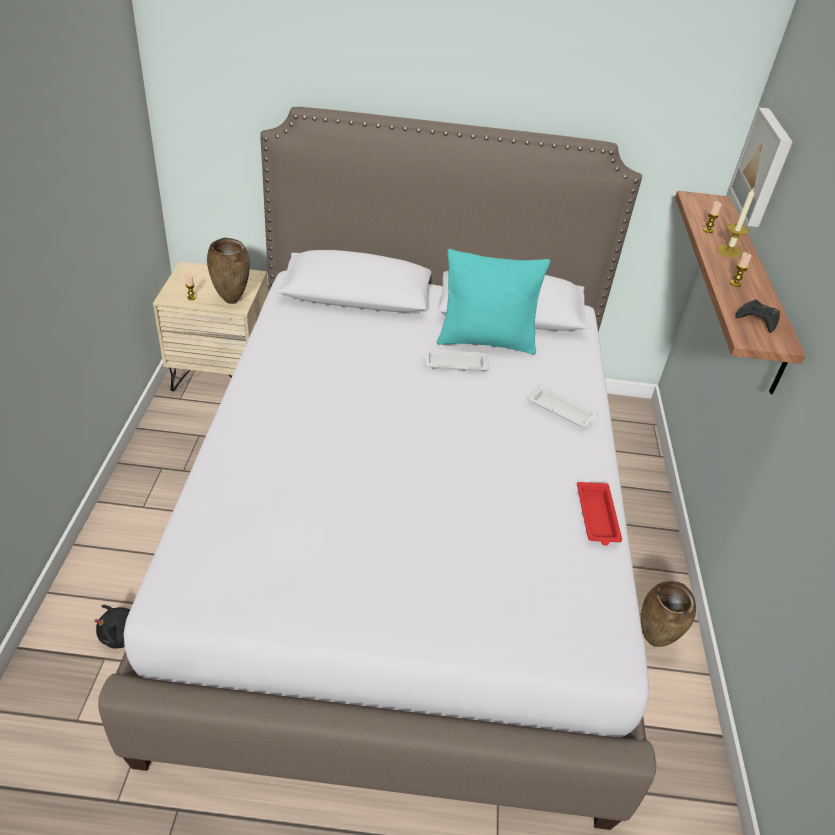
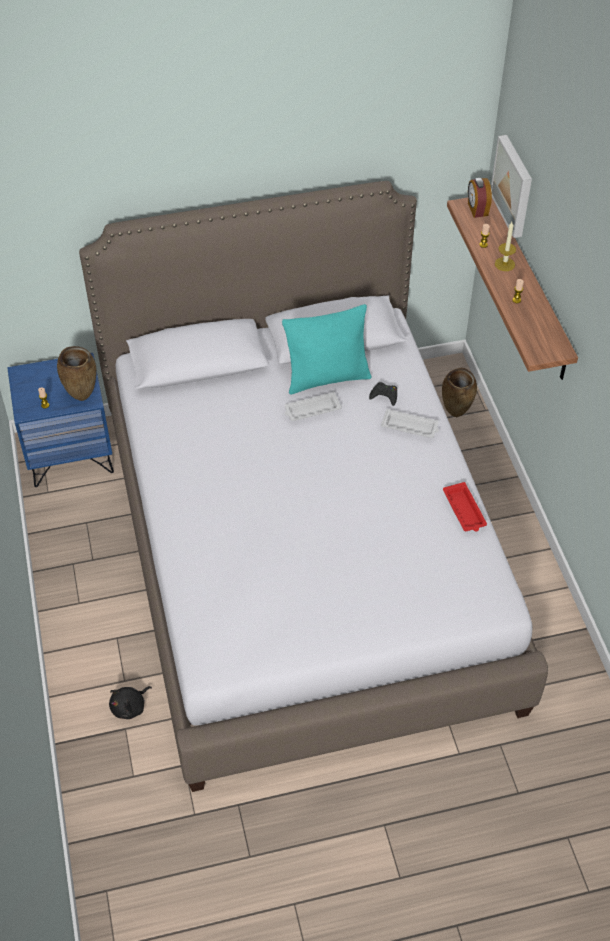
camera: 15 degrees left, 10 degrees up
(221, 374) = (70, 454): beige nightstand -> blue nightstand
(654, 641) = (522, 576): brown vase -> brown vase (456, 414)
(709, 203) = (477, 209): none -> alarm clock
(757, 319) = (539, 333): black game controller -> black game controller (384, 395)

